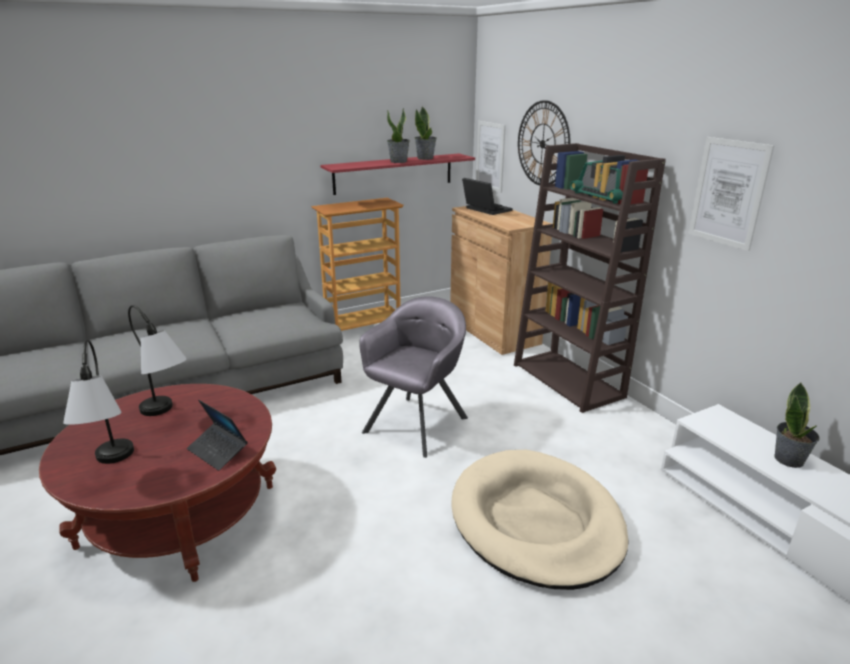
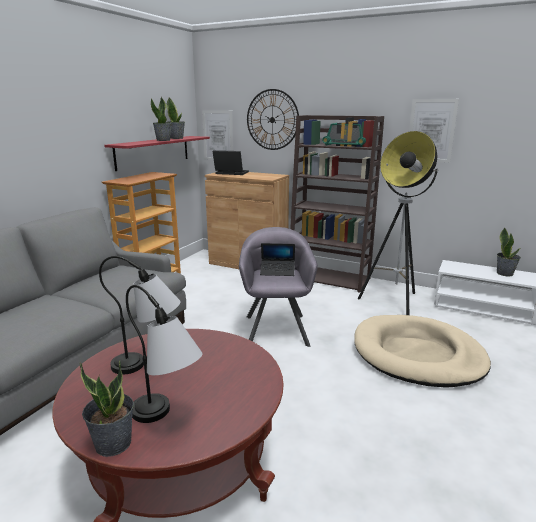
camera: 35 degrees left, 5 degrees down
(62, 467) = (113, 443): none -> potted plant
(218, 451) = (243, 372): laptop -> laptop (277, 271)
(610, 443) = (394, 303): none -> floor lamp

